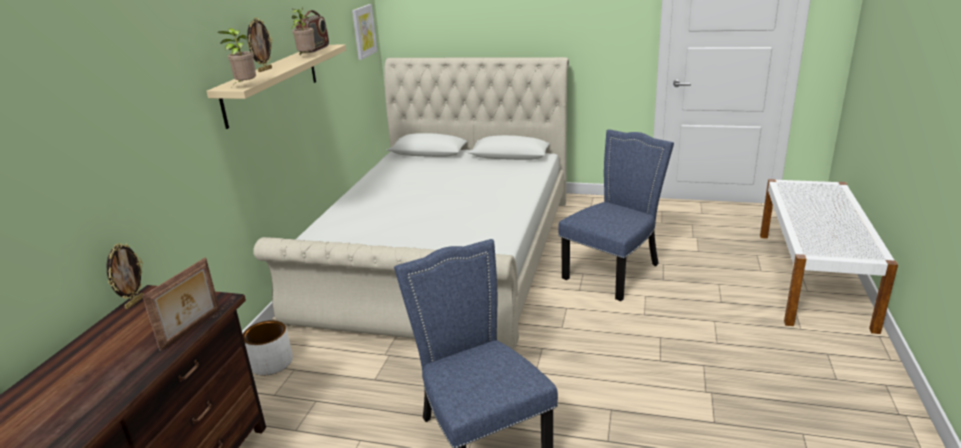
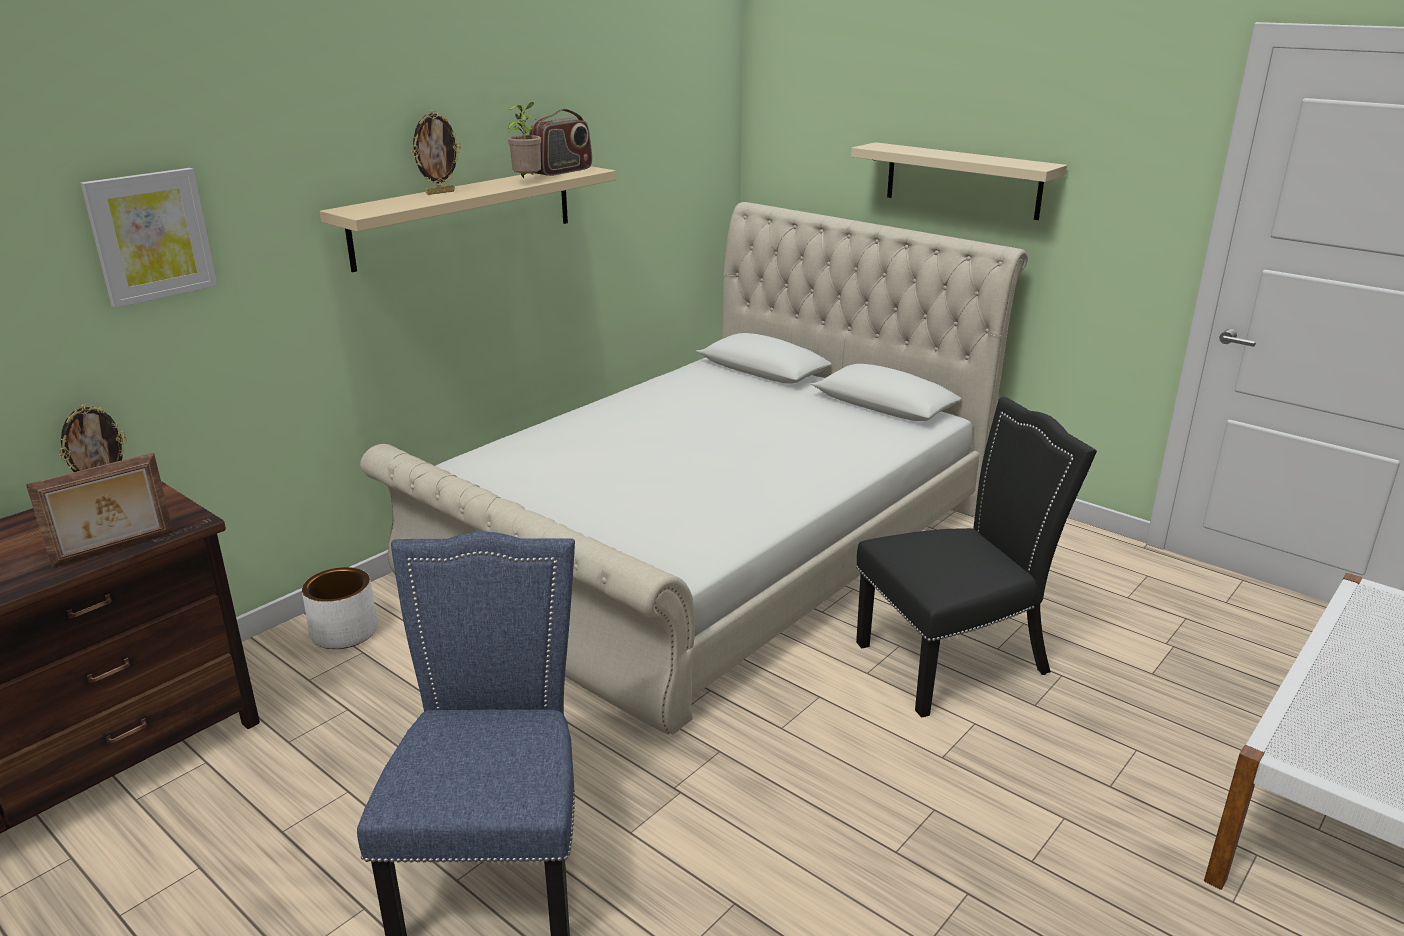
camera: 25 degrees right, 0 degrees up
(245, 86) = (369, 213): potted plant -> none
(363, 31) = (701, 153): picture -> picture (150, 236)
(523, 26) = (962, 180): none -> beige shelf
(612, 273) = (950, 663): blue chair -> black chair

